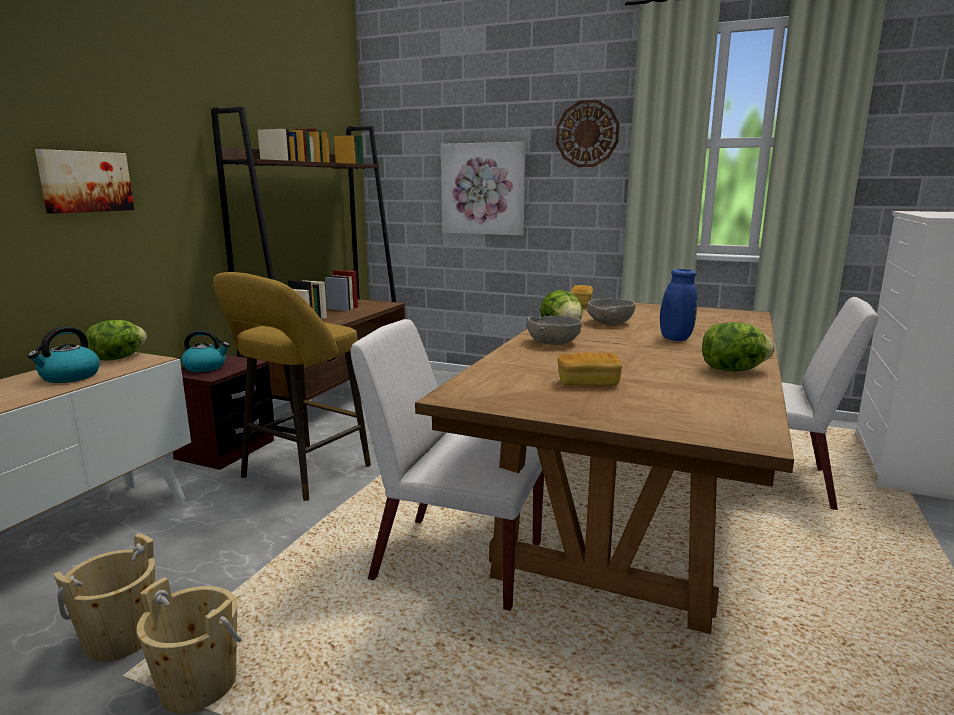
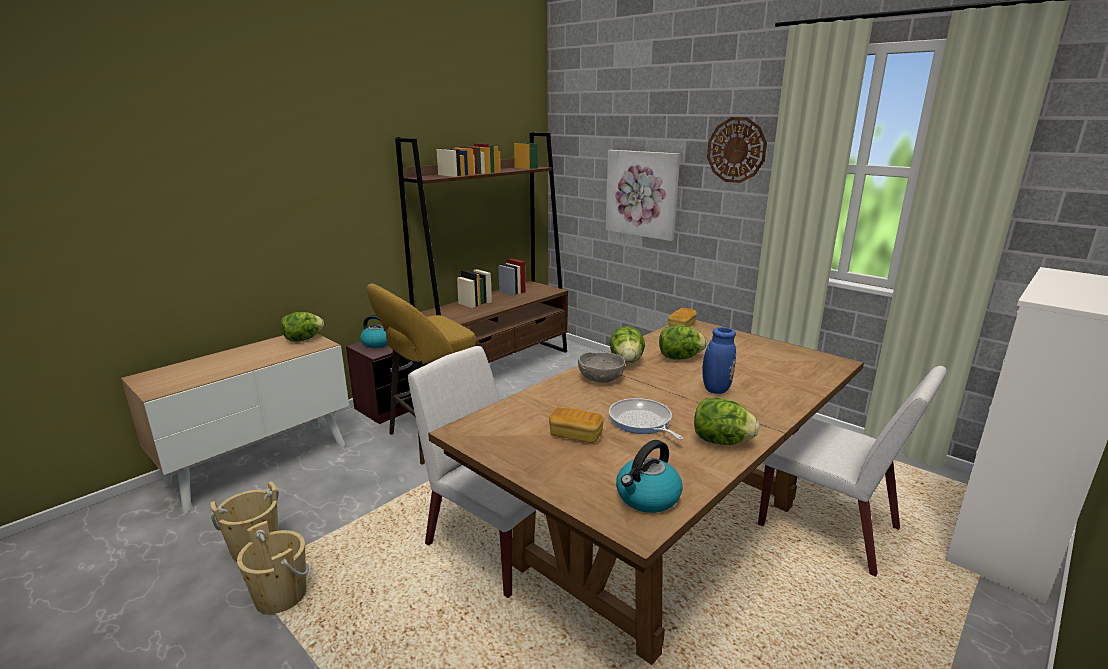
camera: 20 degrees right, 5 degrees up
(69, 377) = (263, 355): kettle -> kettle (647, 498)
(85, 181) = (290, 207): picture -> none
(609, 323) = (679, 358): grey bowl -> lettuce
(640, 367) = (642, 422): none -> frying pan

